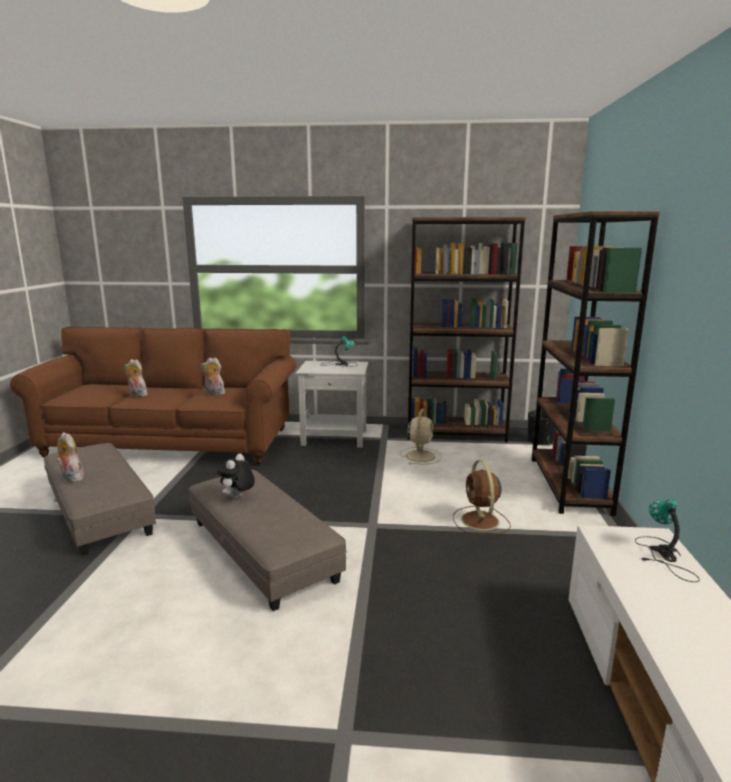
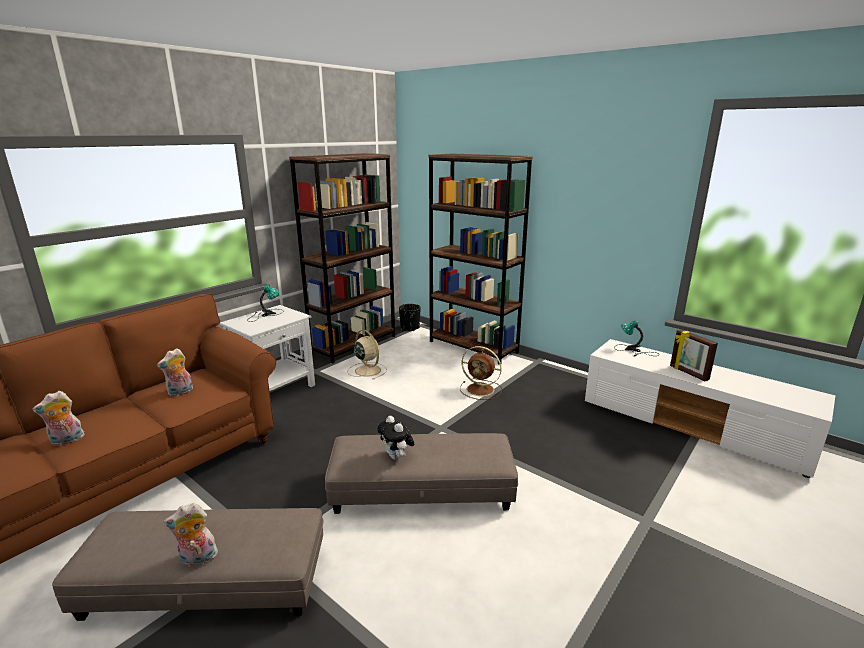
camera: 55 degrees left, 5 degrees up
(674, 625) = (688, 373): none -> picture frame

